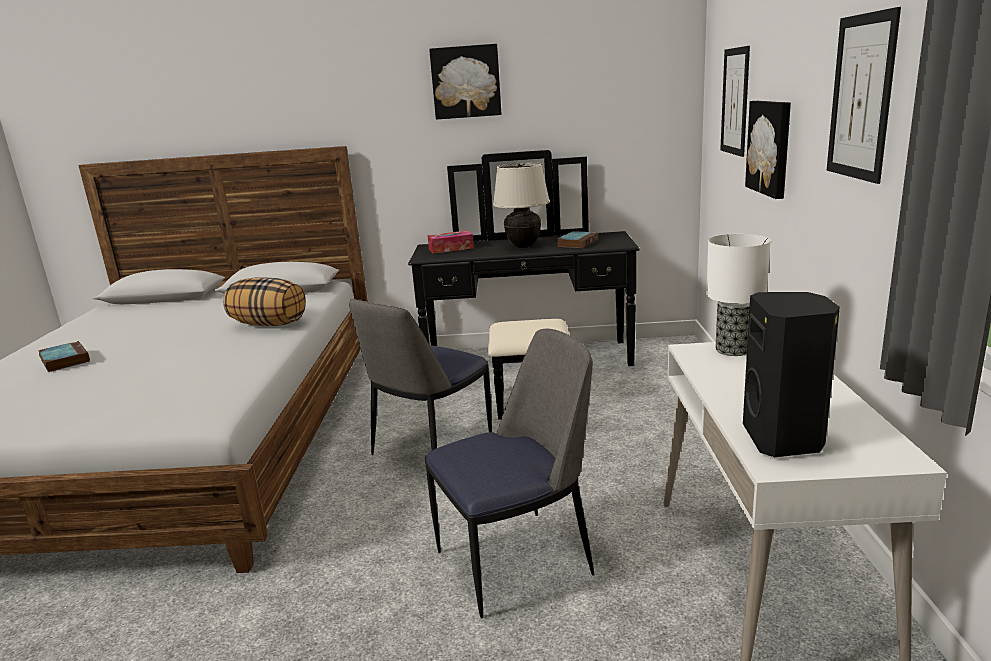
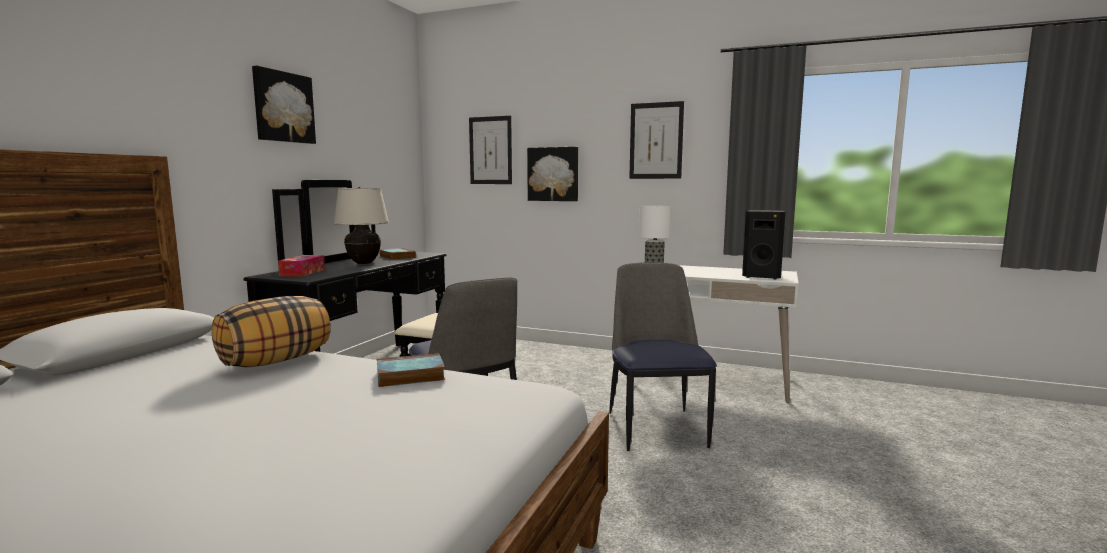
camera: 70 degrees left, 10 degrees down
(64, 360) = (104, 485): book -> book (409, 376)

